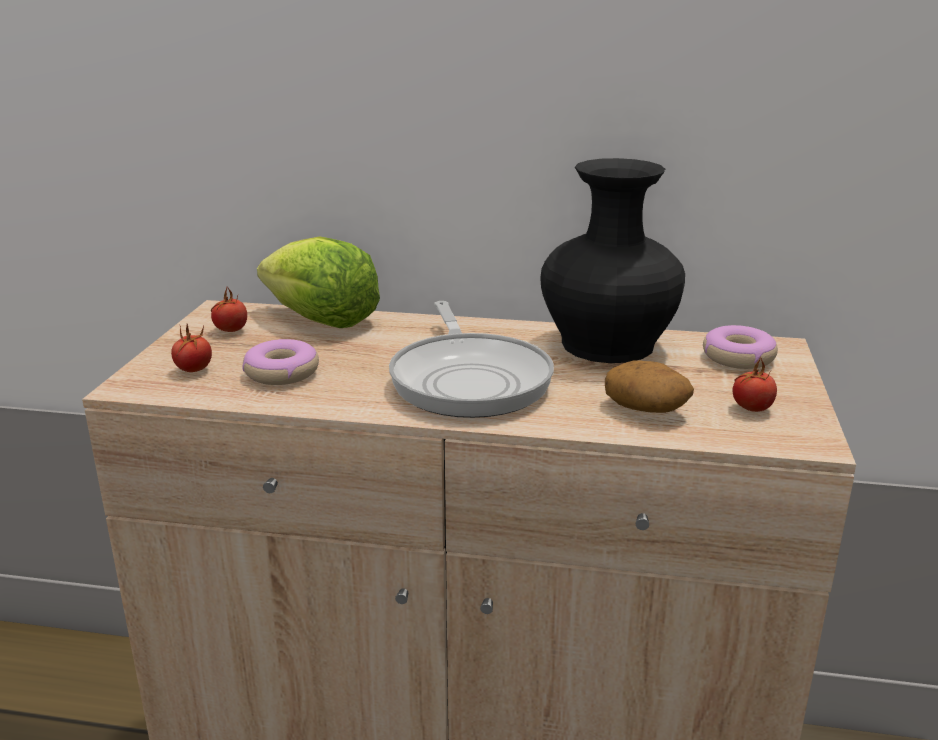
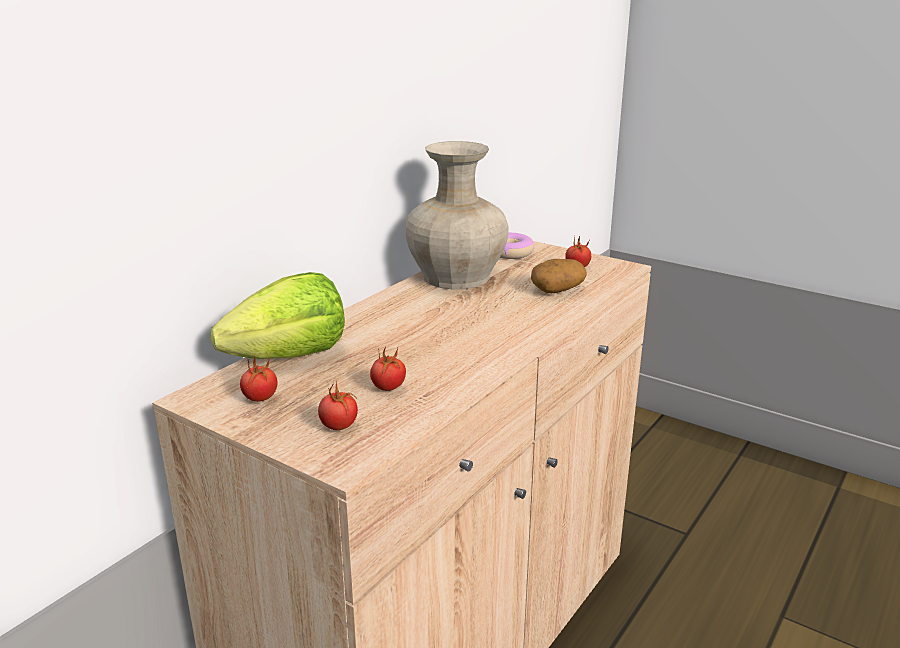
camera: 65 degrees left, 0 degrees up
(282, 373) = (388, 388): donut -> tomato
(469, 379) = (470, 325): frying pan -> none
(605, 345) = (456, 277): black vase -> beige vase

